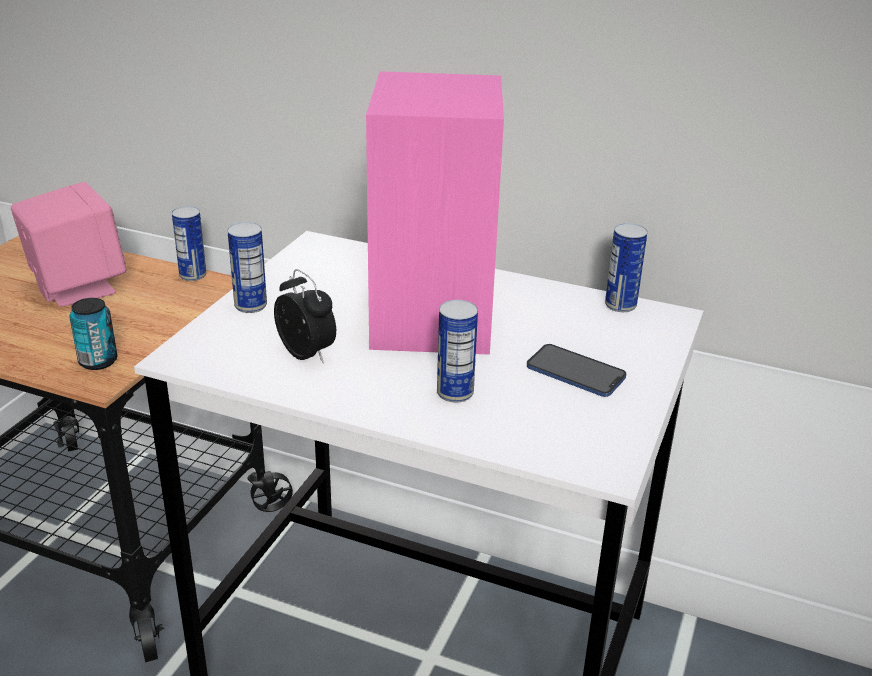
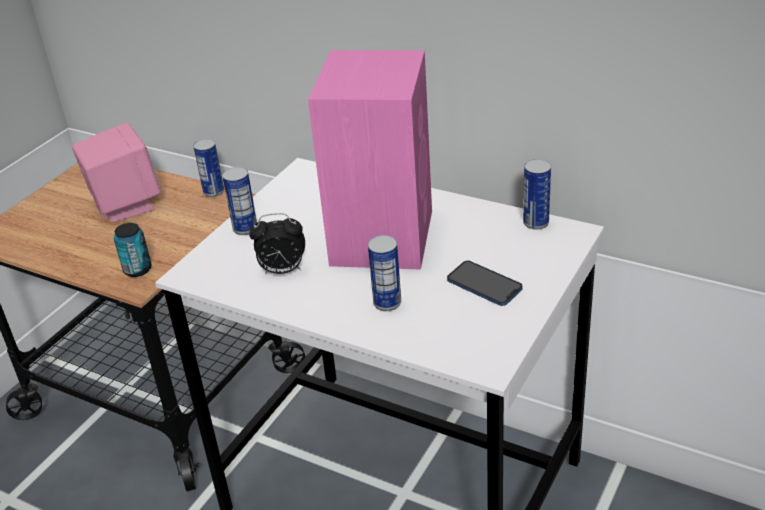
camera: 10 degrees right, 5 degrees up
(308, 354) = (282, 271): alarm clock -> alarm clock turned 120 degrees clockwise

